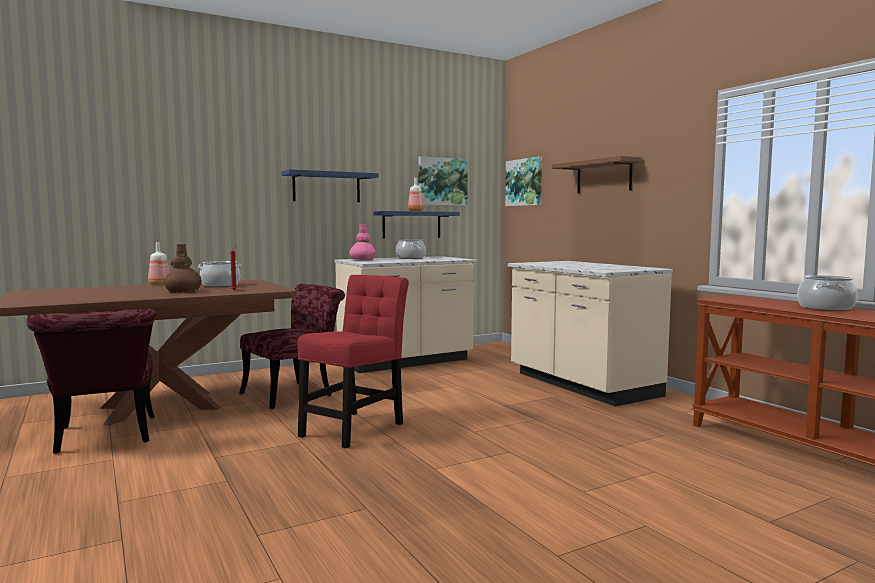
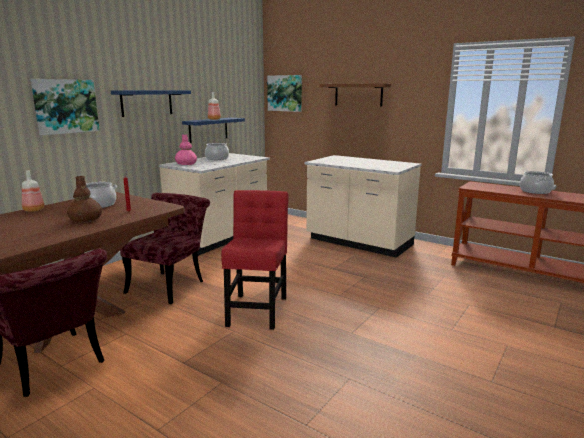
camera: 25 degrees left, 10 degrees up
(442, 181) = (226, 93): picture -> picture (65, 106)

